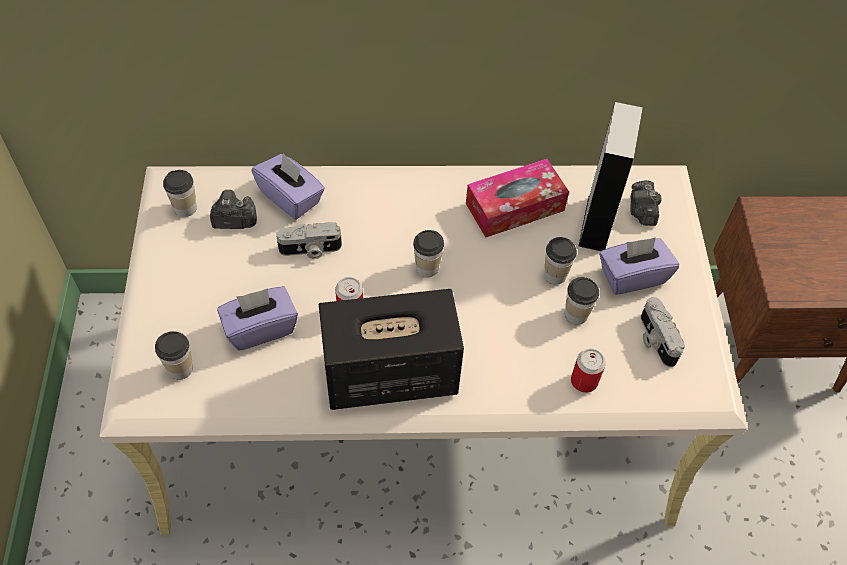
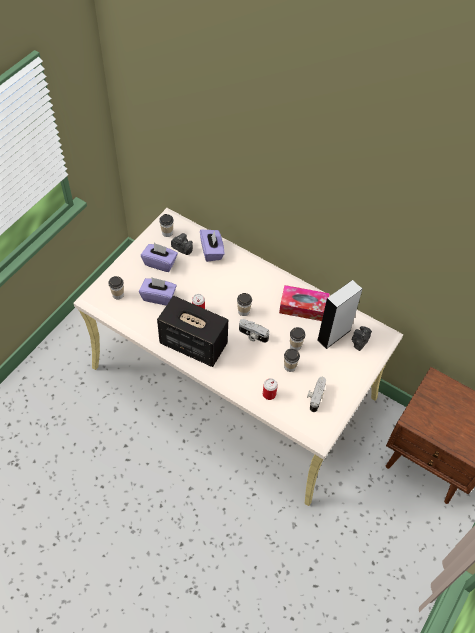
camera: 35 degrees right, 0 degrees up
(310, 250) = (202, 277): camera -> camera (252, 335)
(632, 276) = (329, 366): purple tissue box -> purple tissue box (160, 263)

